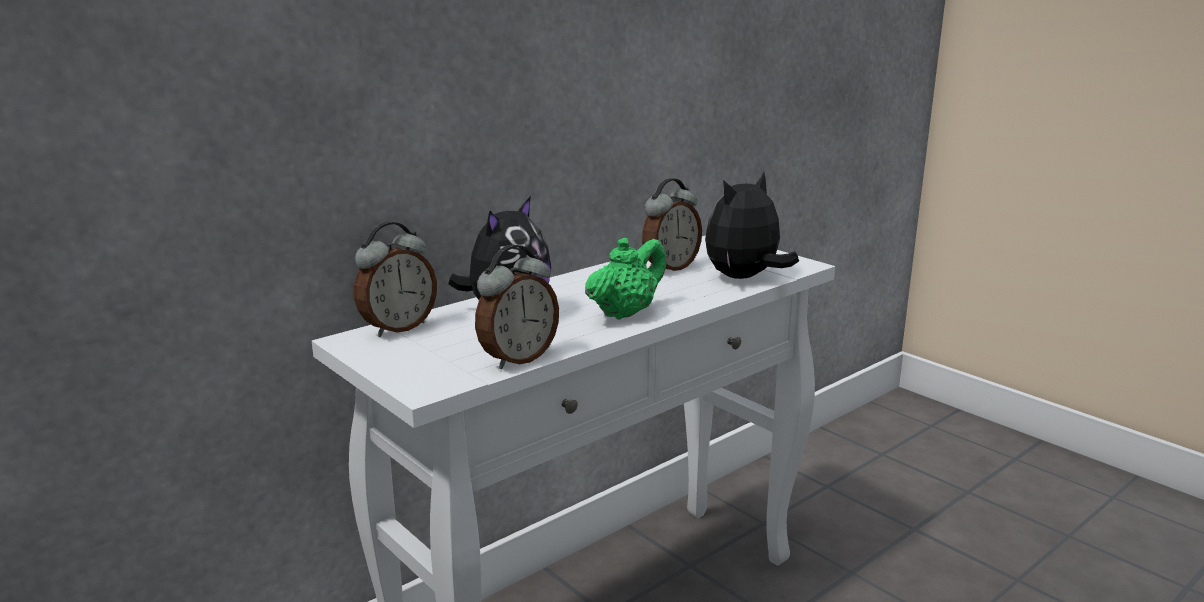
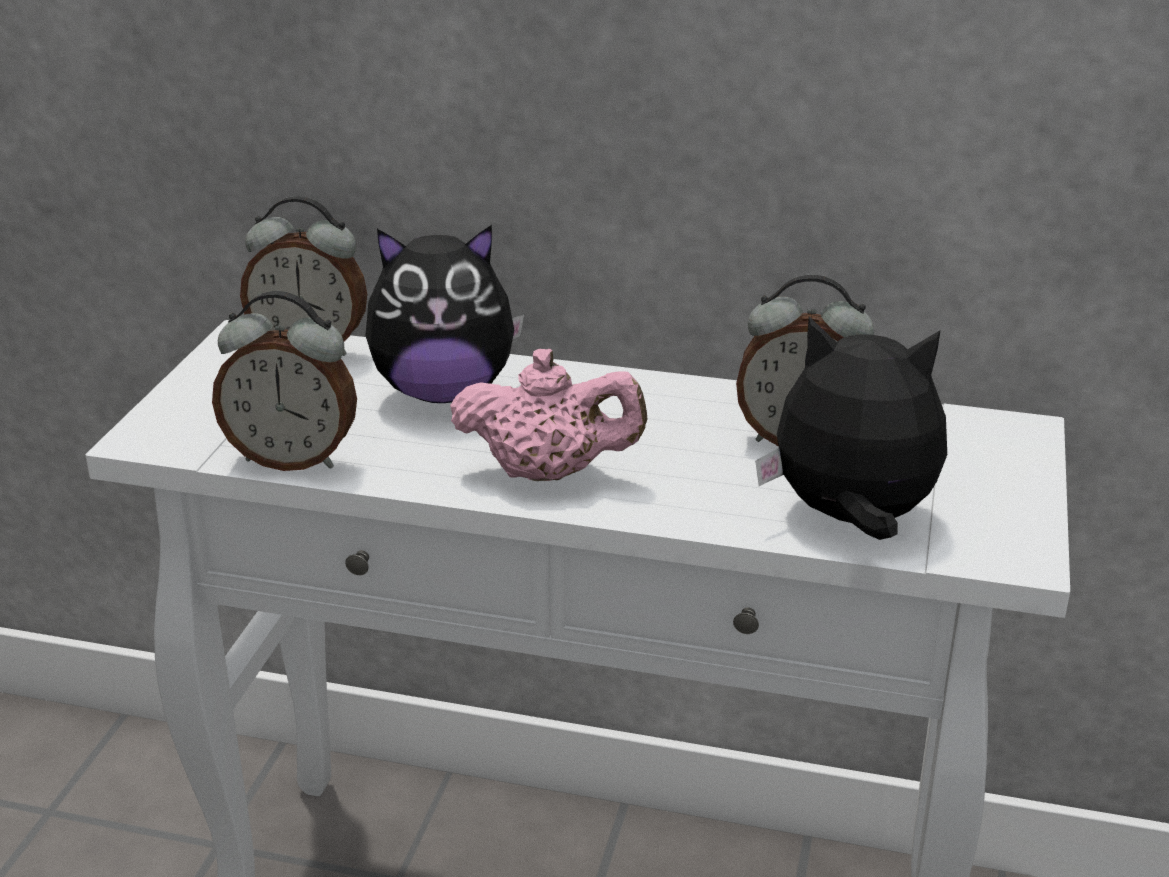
camera: 55 degrees right, 10 degrees up
(625, 313) = (548, 473): green teapot -> pink teapot

